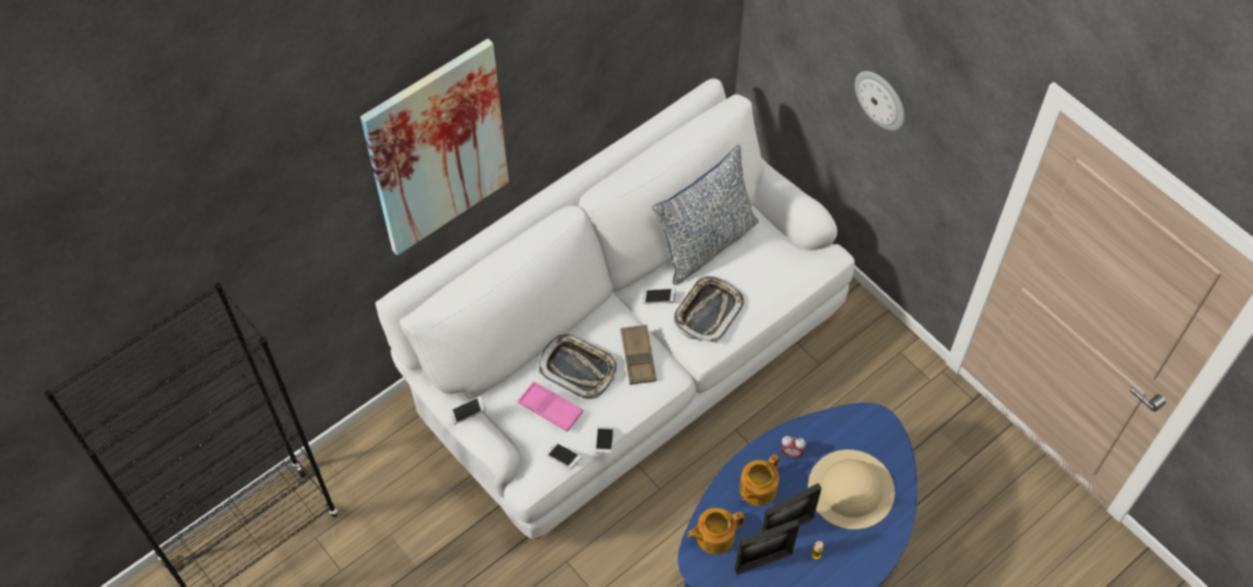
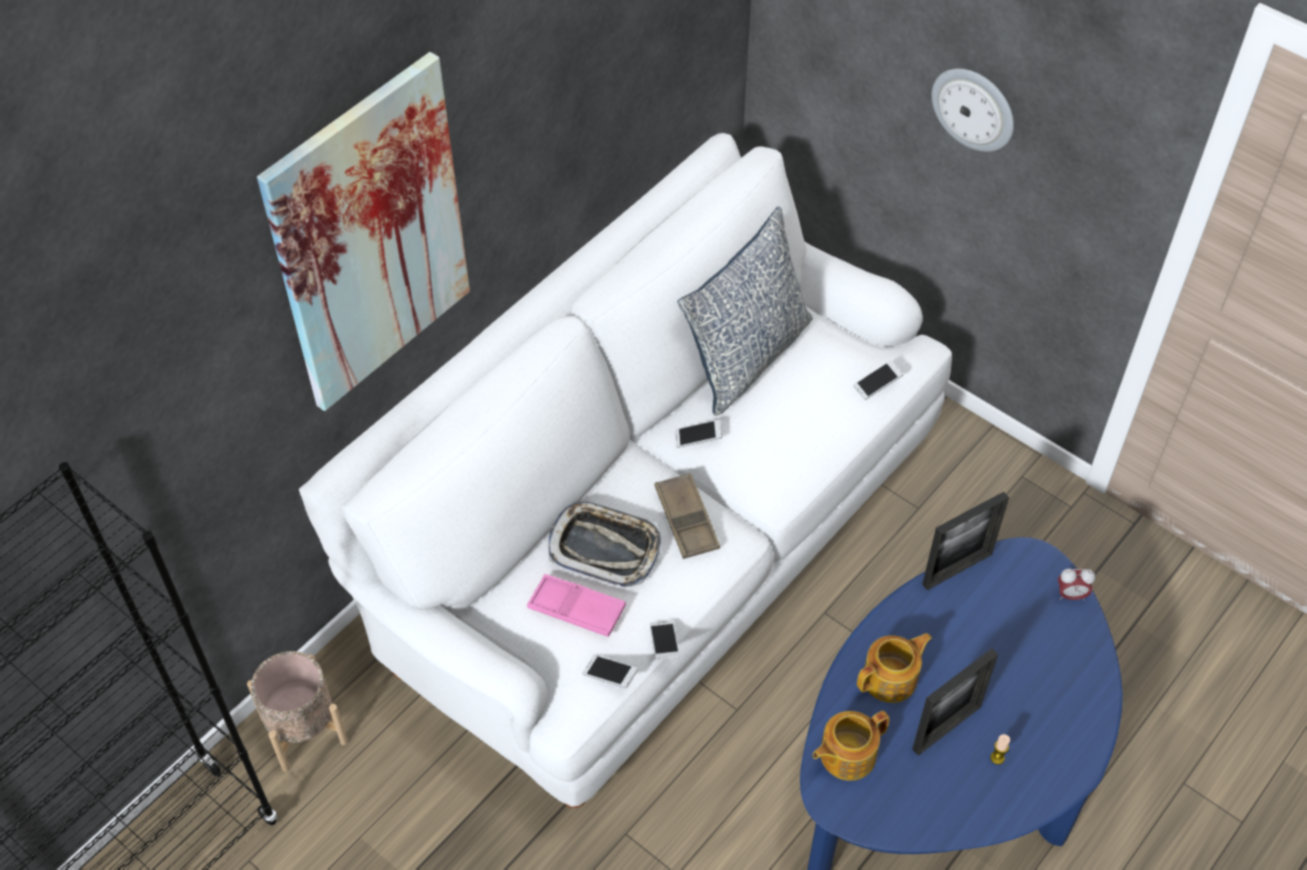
camera: 10 degrees left, 5 degrees down
(365, 455) = (303, 730): none -> beige planter
(468, 413) = (459, 631): phone -> phone (877, 384)
(707, 312) = (770, 445): tray -> none
(757, 489) = (891, 678): teapot -> teapot turned 150 degrees counterclockwise
(763, 562) = (925, 779): picture frame -> picture frame (957, 569)
(791, 453) = (927, 622): alarm clock -> alarm clock (1071, 595)
(851, 489) = (1022, 658): beige hat -> none

